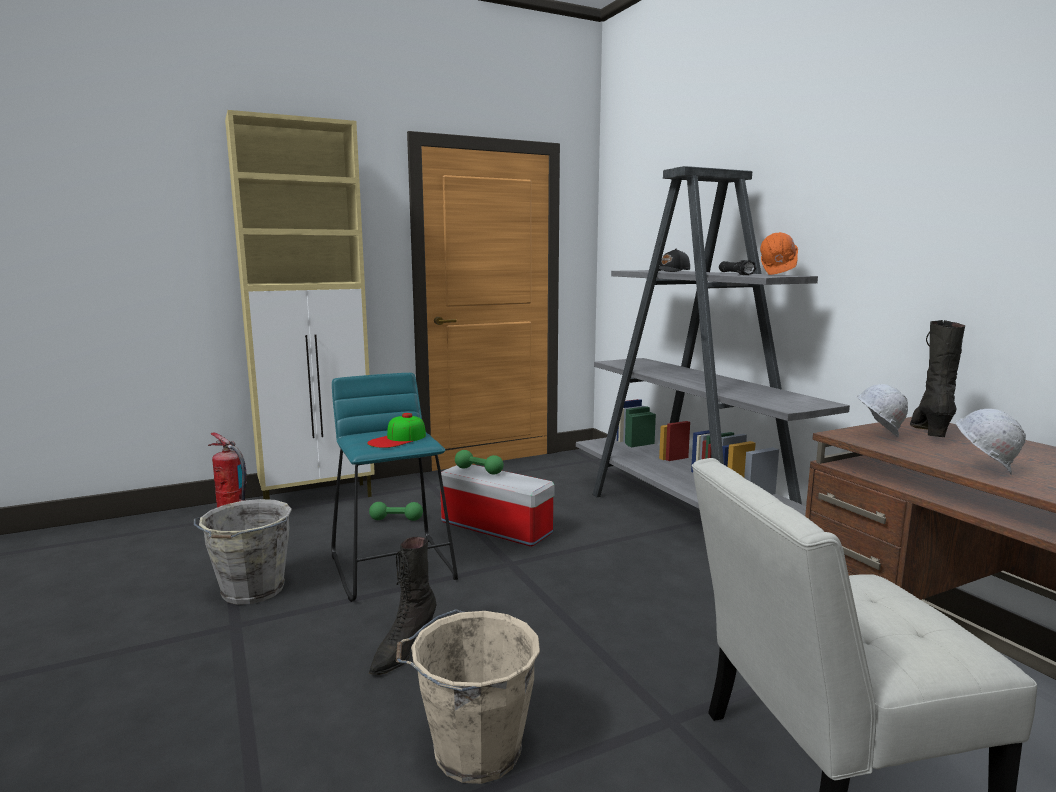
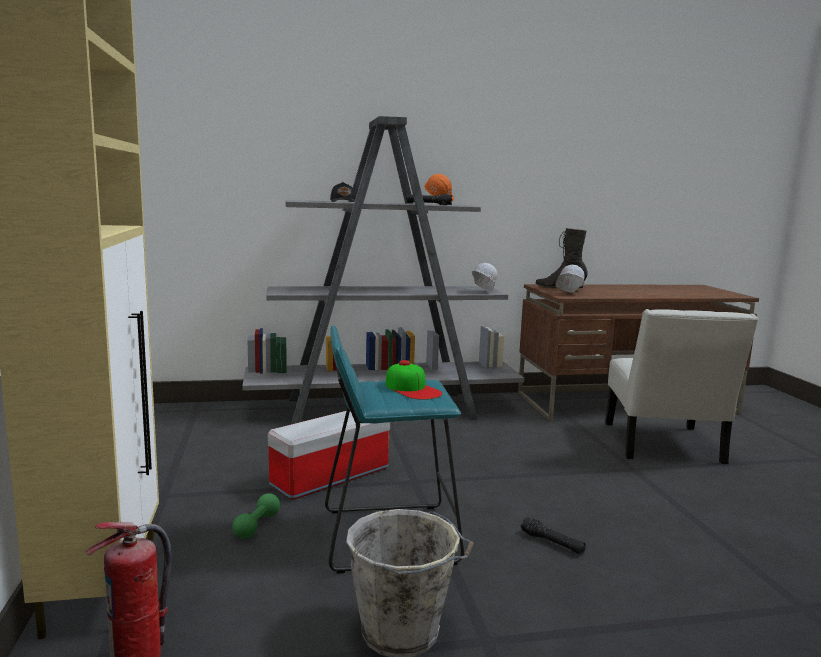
camera: 75 degrees left, 0 degrees up
(403, 651) = (552, 543): black boot -> black flashlight
(473, 751) = (671, 528): beige bucket -> none
(479, 471) = (309, 426): green dumbbell -> none
(982, 470) = (628, 295): white hard hat -> white hard hat (482, 292)

